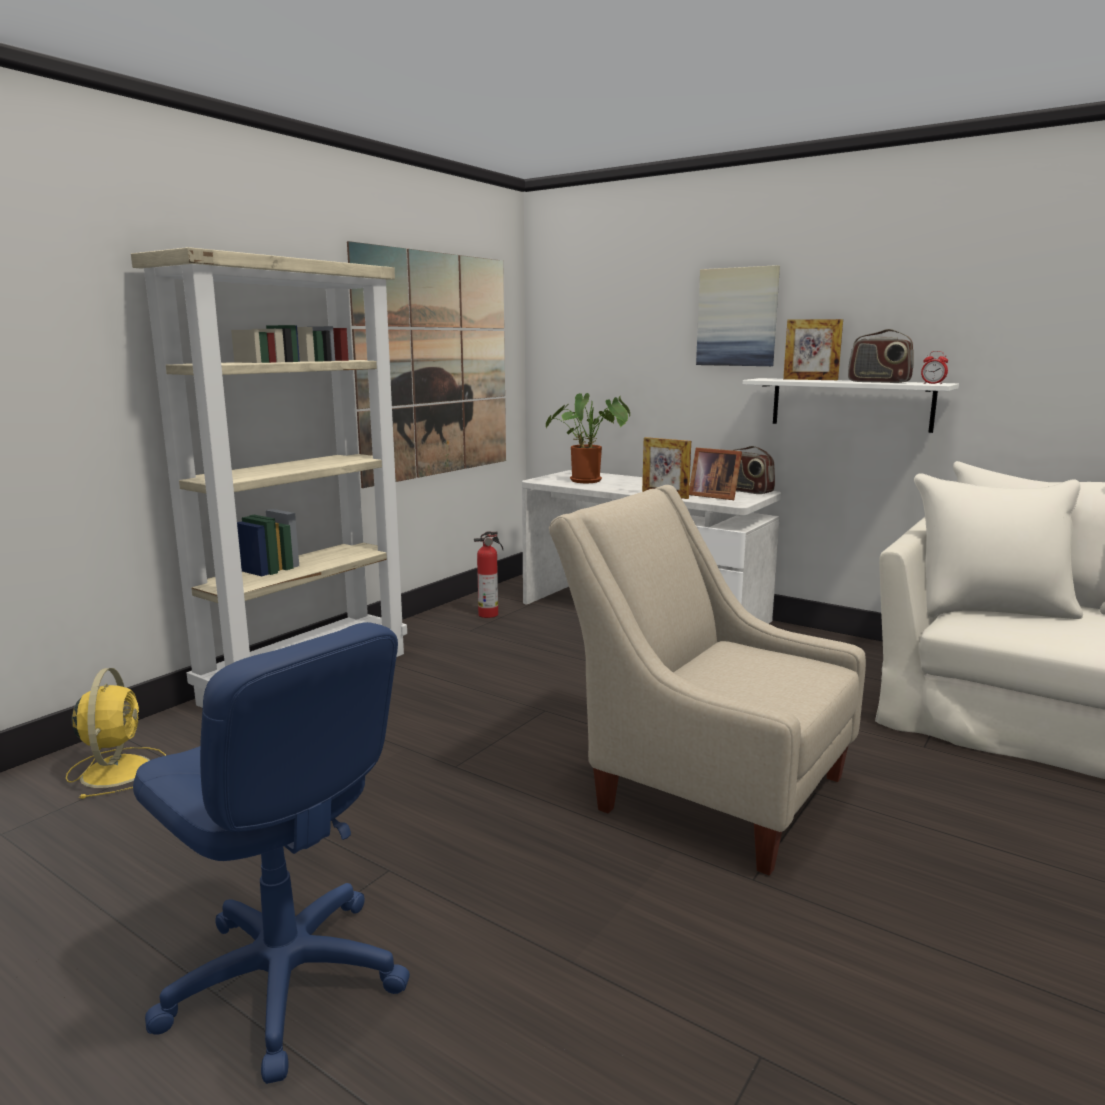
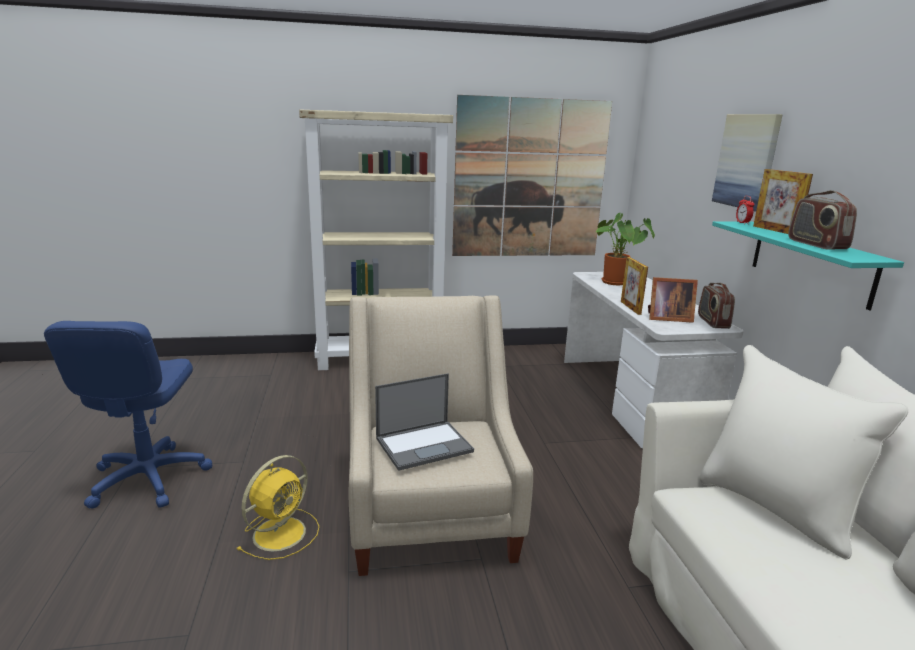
camera: 45 degrees right, 5 degrees up
(117, 770) = (251, 370): yellow fan -> yellow fan (281, 532)
(490, 614) = (530, 360): fire extinguisher -> none
(713, 496) = (667, 318): picture frame -> picture frame turned 75 degrees counterclockwise
(752, 673) = (425, 444): none -> laptop
(851, 404) = (810, 262): white shelf -> turquoise shelf
(933, 383) = (853, 257): alarm clock -> alarm clock (742, 223)

